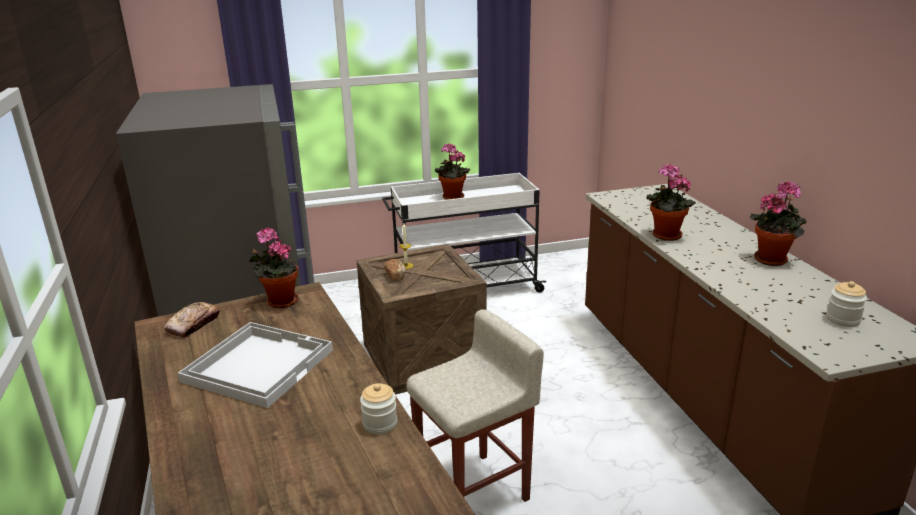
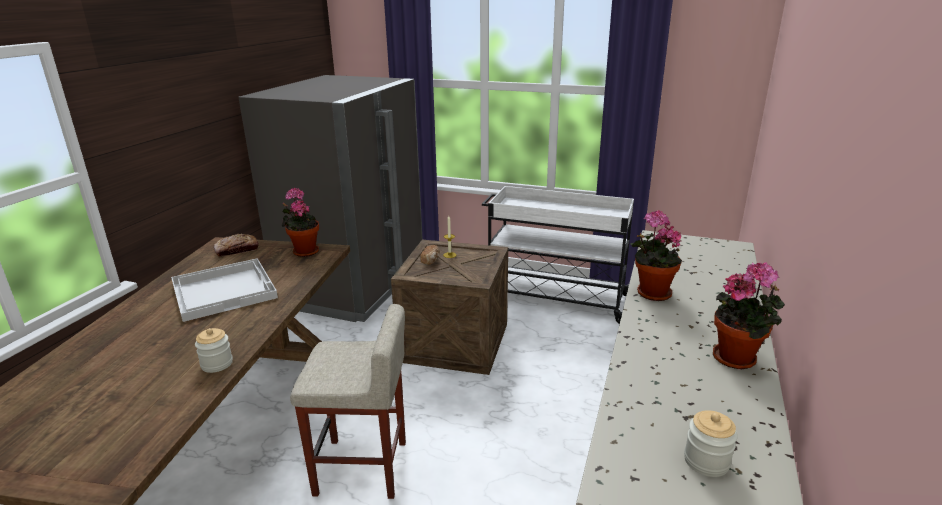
camera: 35 degrees right, 0 degrees up
(451, 198) = (552, 208): potted plant -> none

